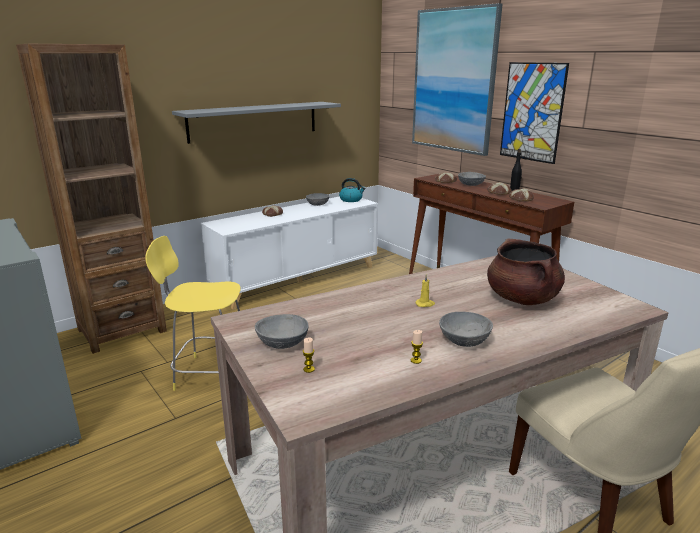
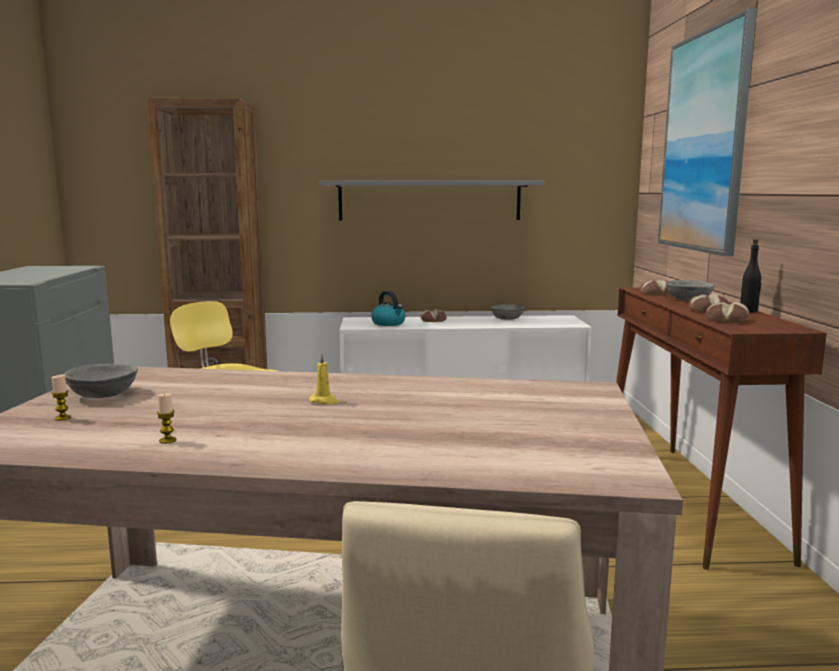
camera: 35 degrees right, 10 degrees down
(351, 200) = (561, 320): kettle -> kettle (389, 323)
(465, 340) = (271, 440): grey bowl -> none
(522, 299) = (464, 425): brown cooking pot -> none
(532, 112) = (784, 177): picture -> none

